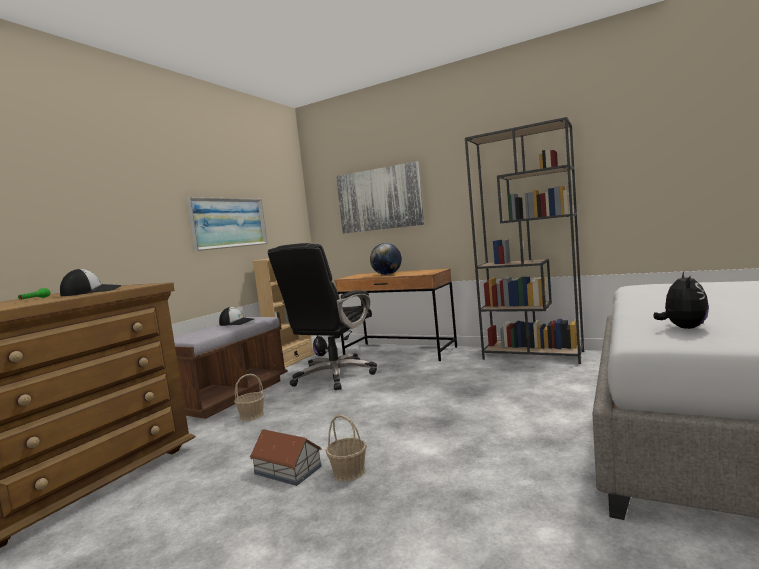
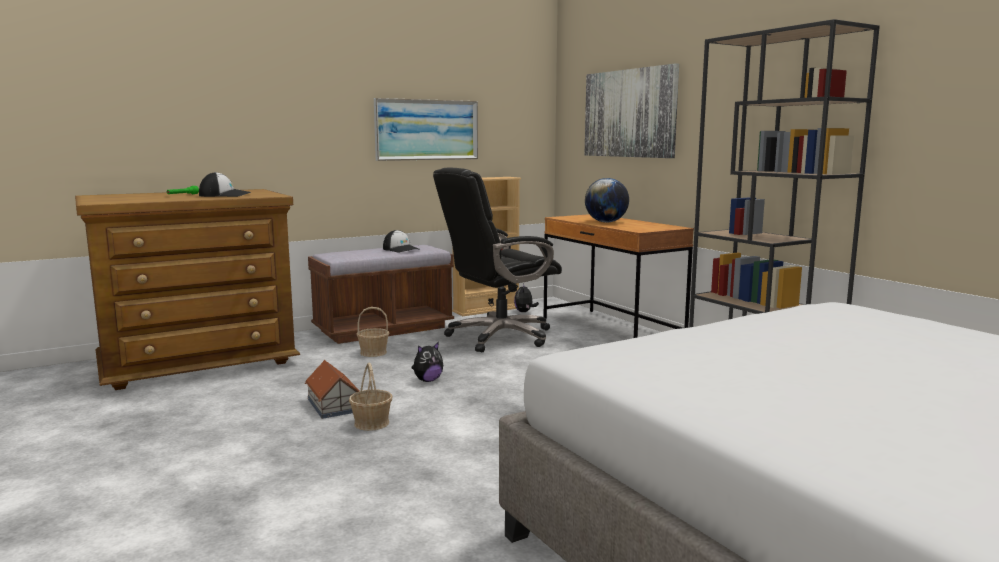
camera: 30 degrees right, 5 degrees up
(683, 328) = (643, 356): plush toy -> plush toy (427, 380)

